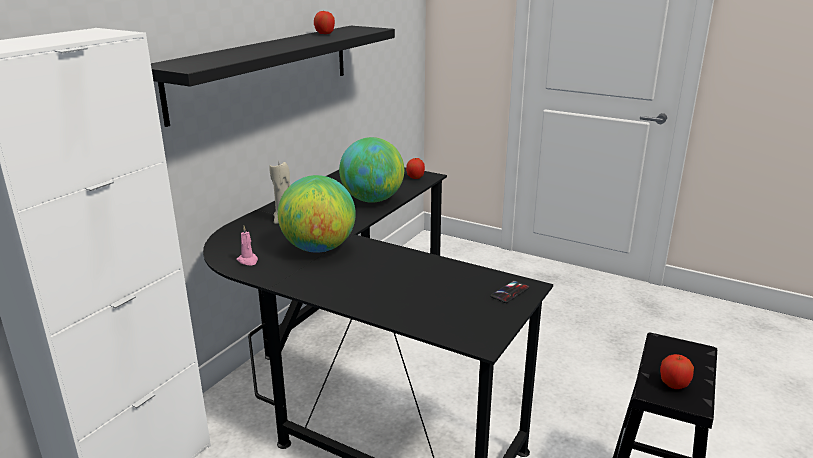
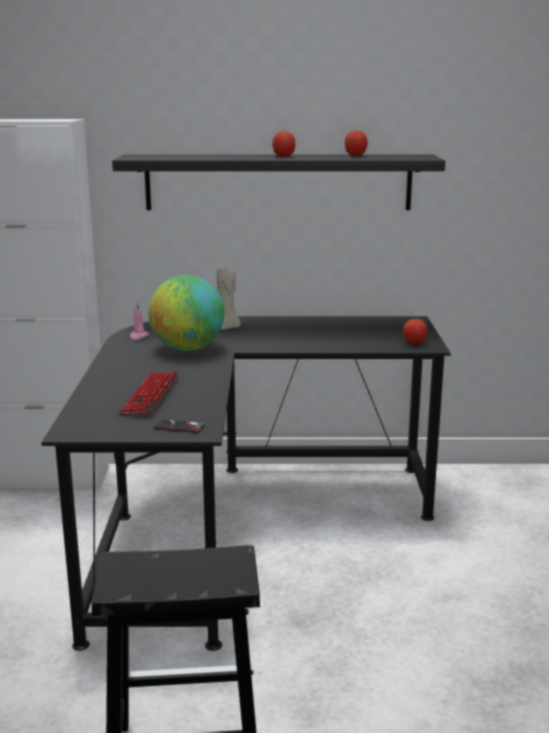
camera: 60 degrees right, 5 degrees down
(372, 200) = (322, 341): globe -> none
(424, 289) = (150, 395): none -> keyboard
(674, 384) = (145, 572): apple -> apple (283, 156)

